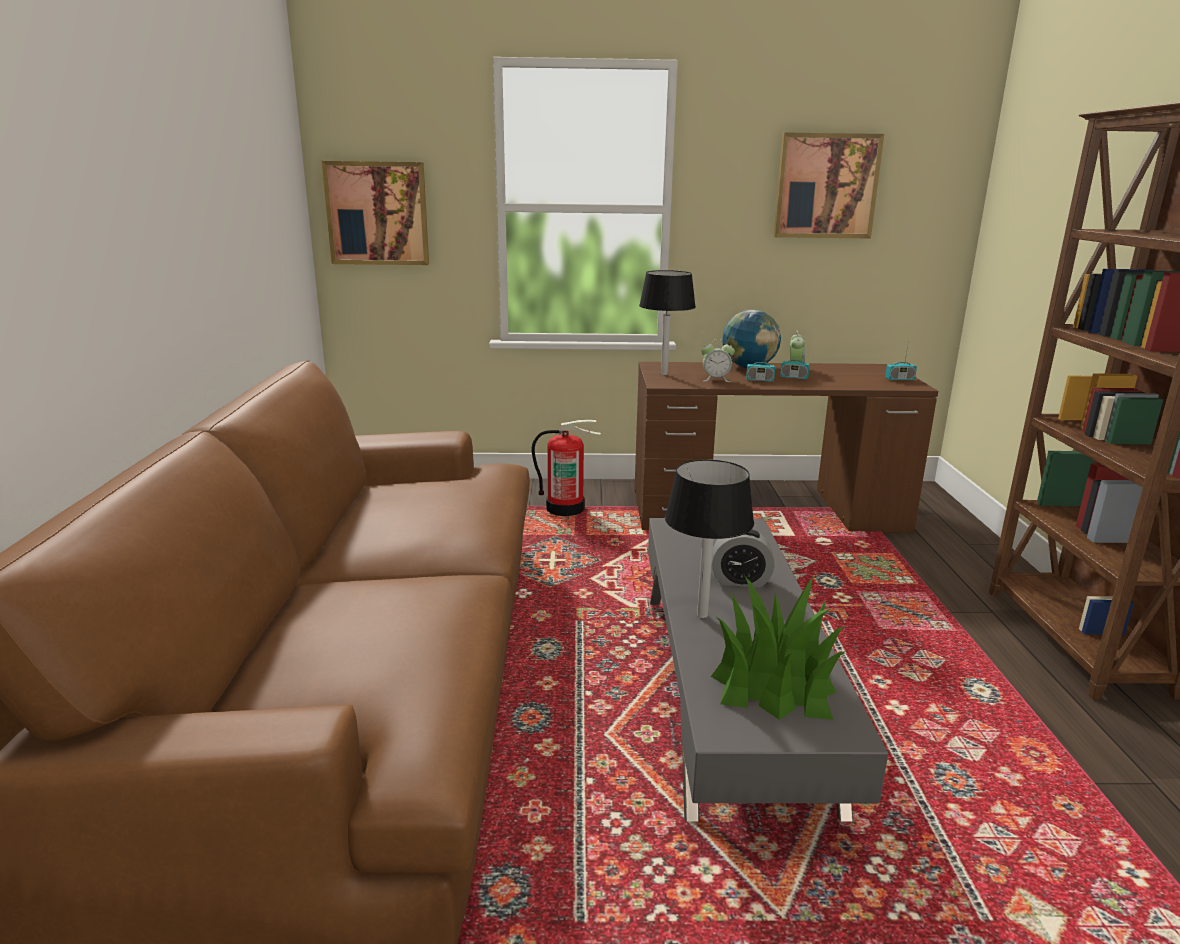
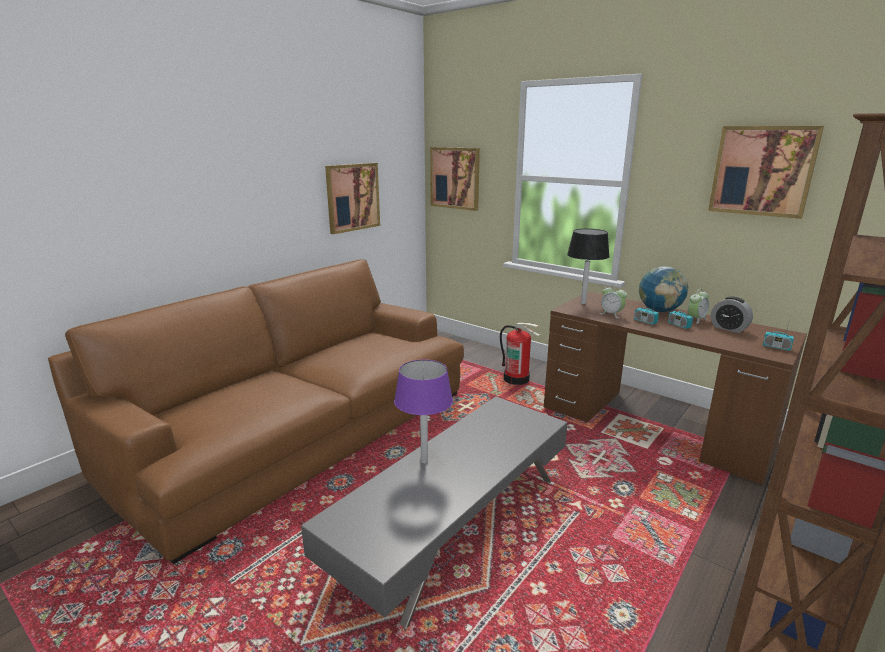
camera: 40 degrees right, 0 degrees up
(247, 249) = (352, 197): none -> picture
(702, 615) = (424, 461): black table lamp -> purple table lamp
(740, 581) = (480, 452): alarm clock -> alarm clock (728, 328)
(774, 683) = (394, 514): potted plant -> none

